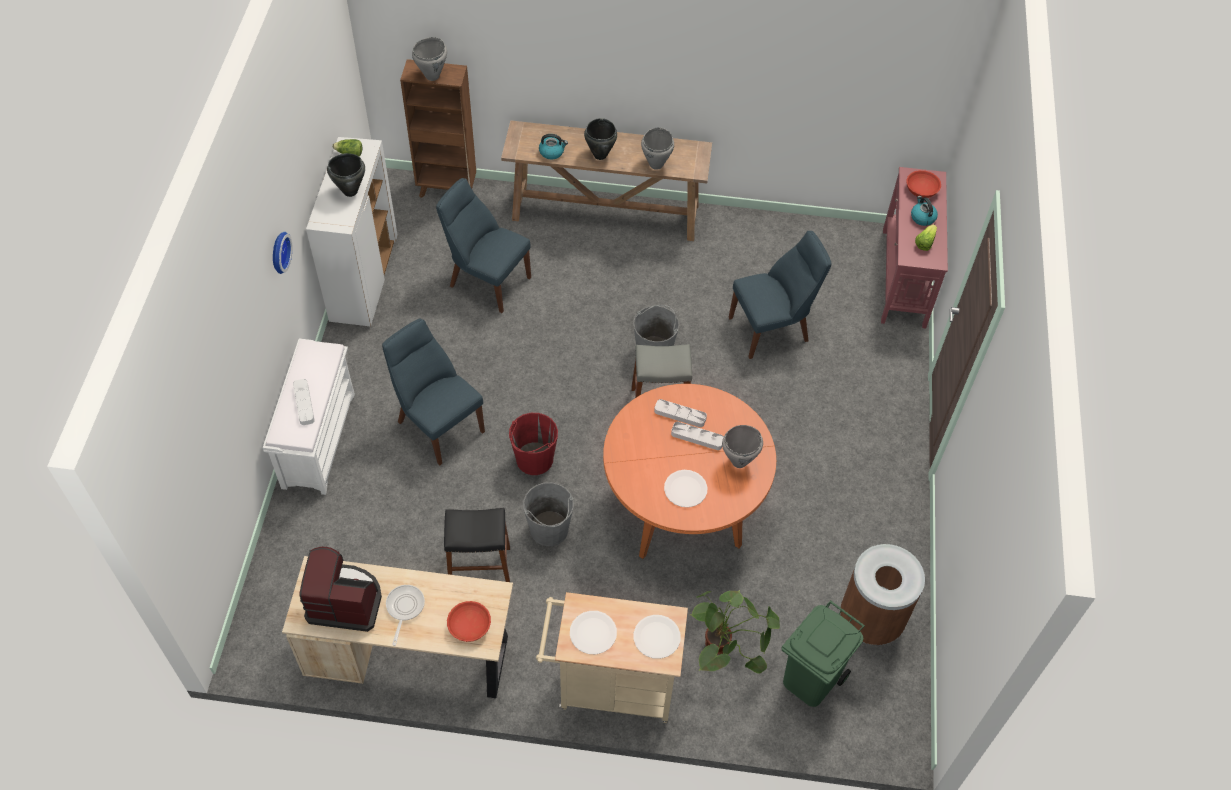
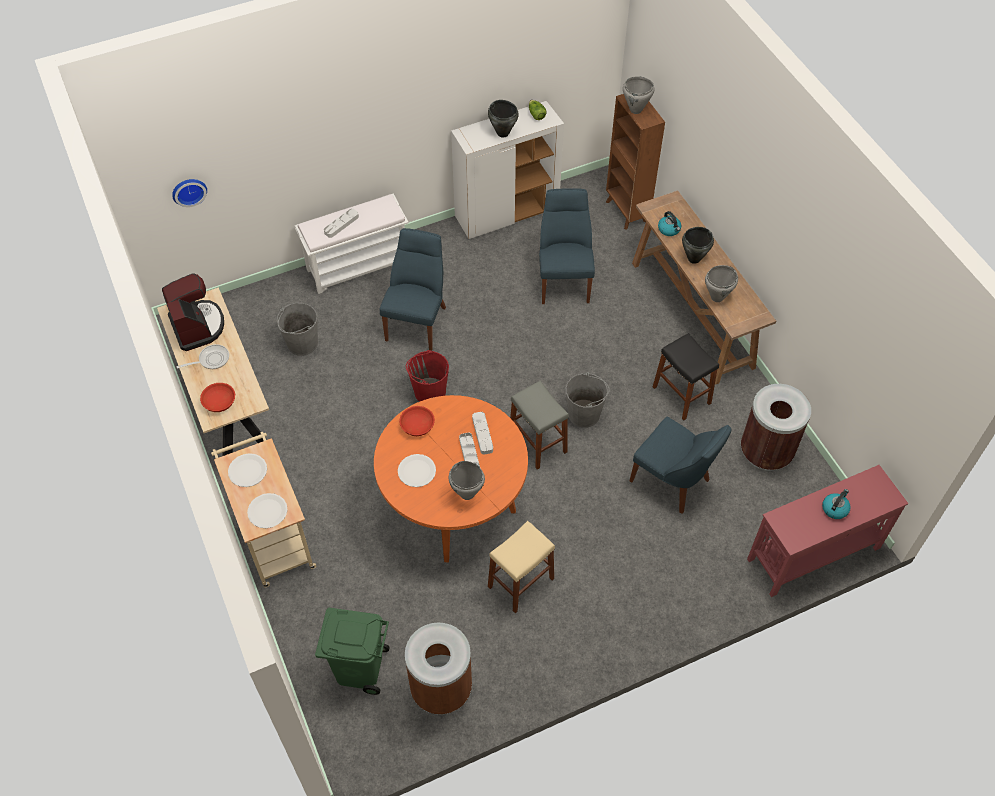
camera: 60 degrees right, 0 degrees up
(278, 252) = (398, 119): wall clock -> wall clock (188, 190)
(479, 566) = (320, 408): black stool -> black stool (681, 395)
(549, 529) = (377, 432): grey bucket -> grey bucket (302, 343)
(726, 651) = (348, 598): potted plant -> none
(787, 249) = (766, 452): none -> brown trash can
(800, 498) = (521, 582): none -> beige stool
(921, 189) = (868, 493): red bowl -> red bowl (417, 425)
(925, 242) = (806, 523): lettuce -> none

